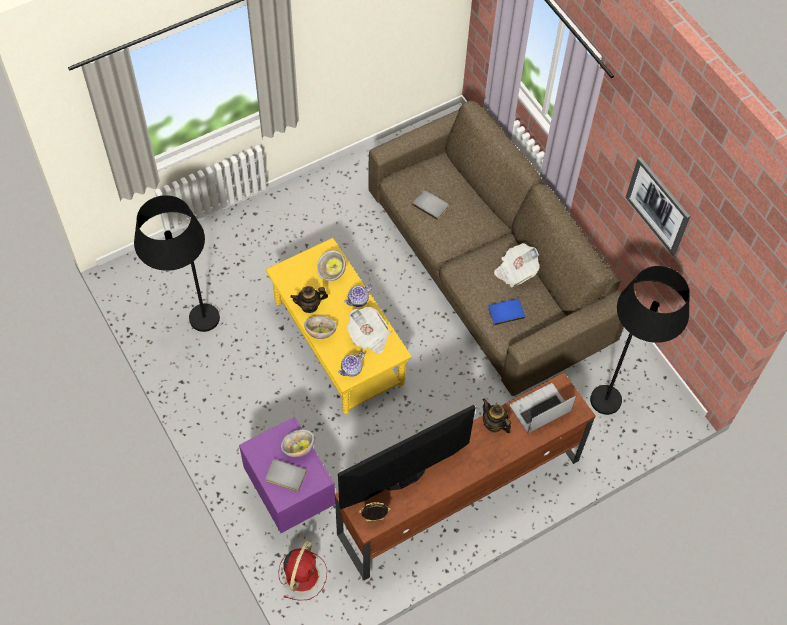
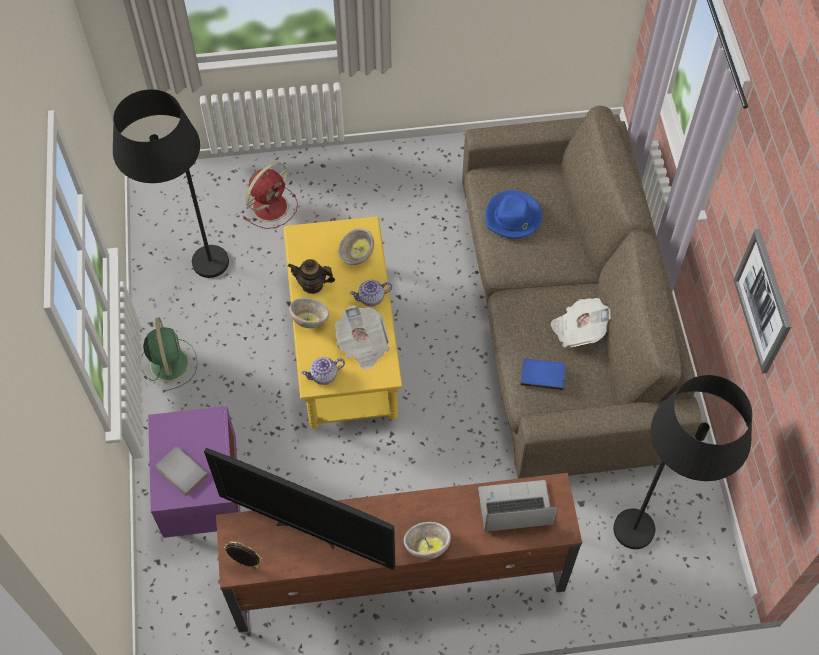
camera: 25 degrees right, 0 degrees up
(211, 406) = (169, 362): none -> green fan
(298, 448) = (211, 444): bowl -> bowl (426, 546)
(302, 574) = (174, 596): red fan -> red fan (271, 206)
(406, 480) = (308, 531): television -> television turned 150 degrees counterclockwise
(431, 205) = (513, 217): grey book -> blue hat
(494, 424) = (448, 504): teapot -> none

